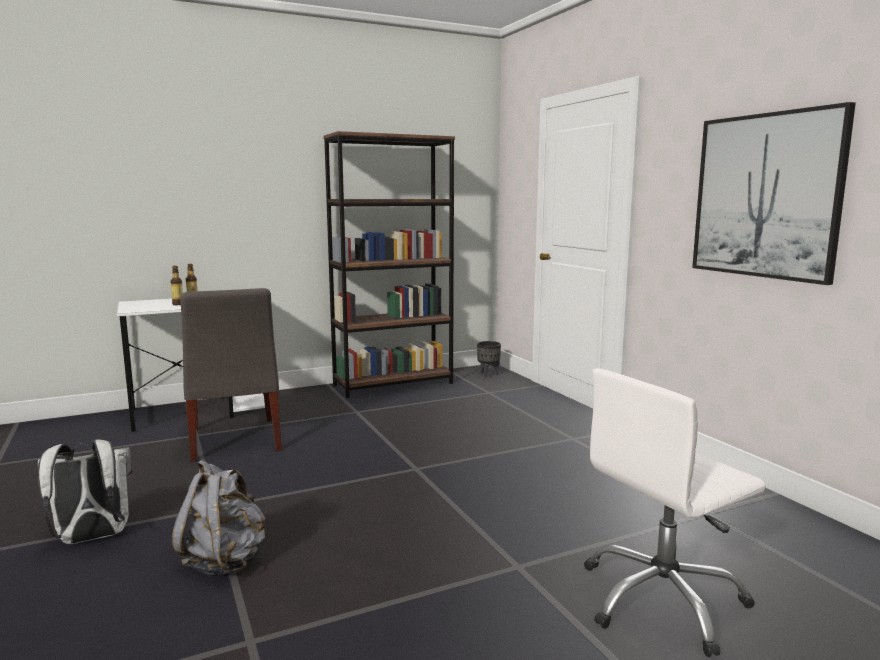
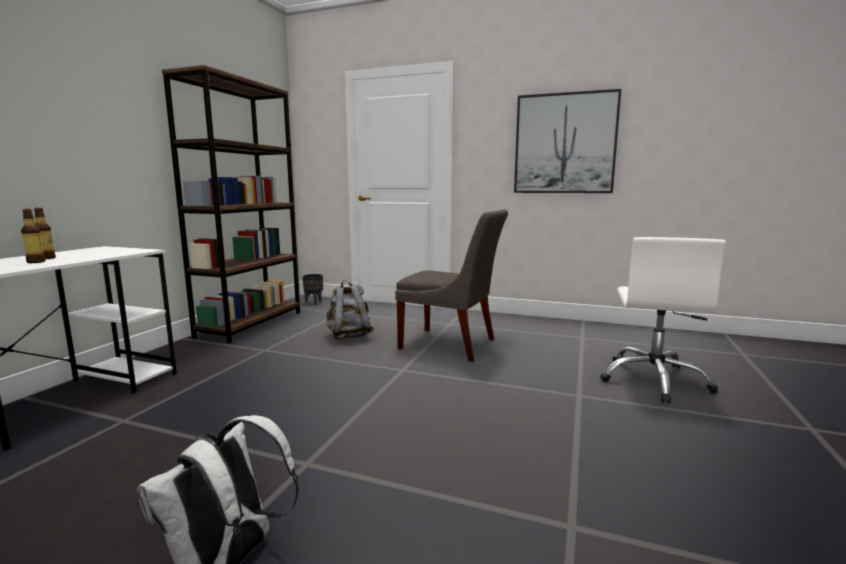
camera: 45 degrees left, 0 degrees up
(225, 561) = (420, 493): grey backpack -> grey backpack (349, 336)
(234, 441) = (189, 408): grey chair -> grey chair (451, 345)

